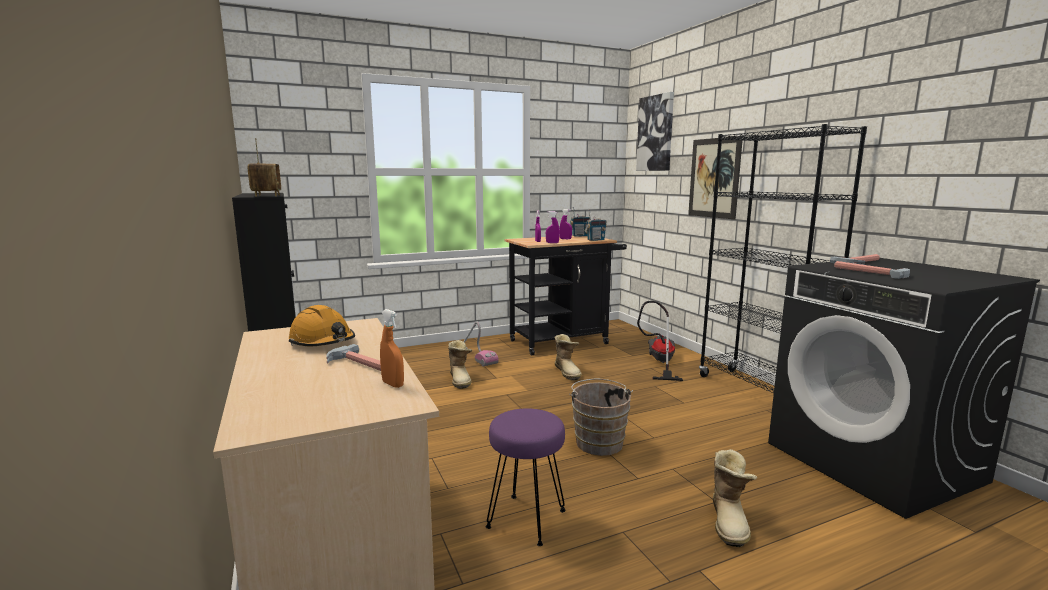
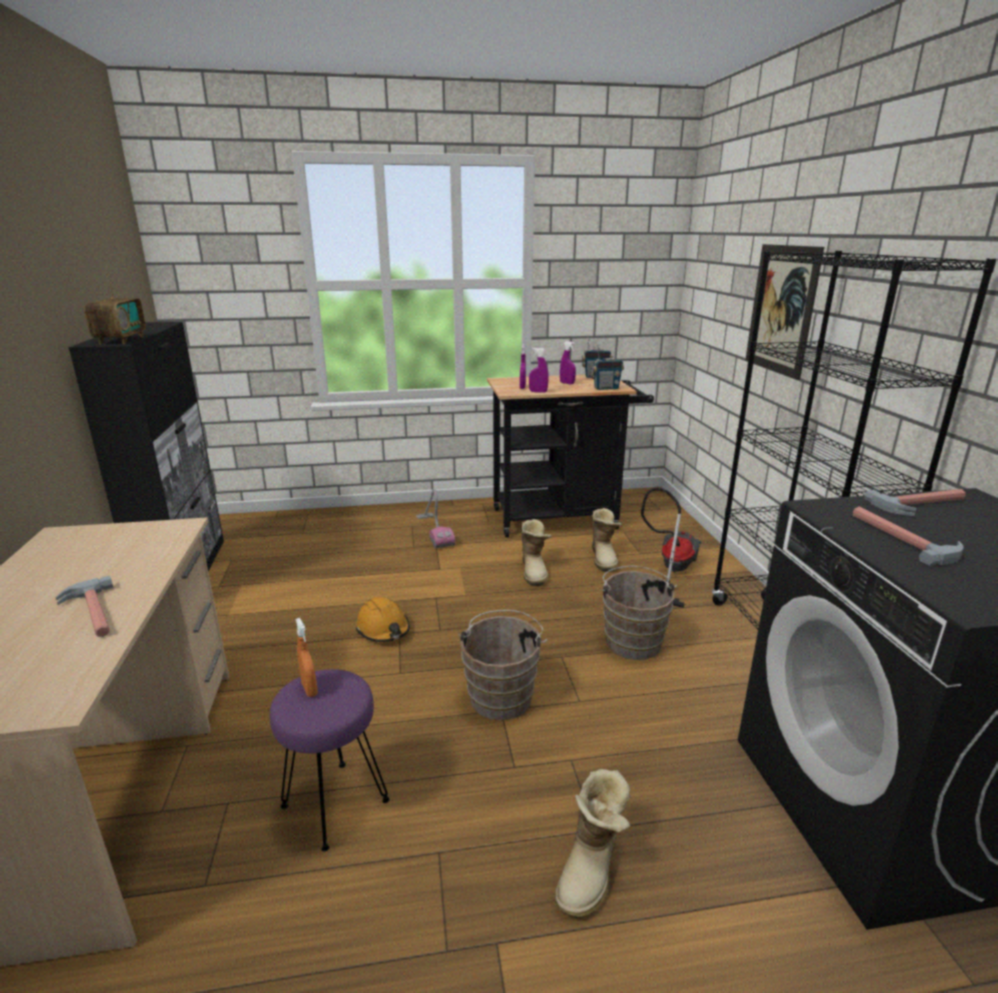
camera: 15 degrees right, 10 degrees up
(322, 342) = (99, 559): orange hard hat -> orange hard hat (383, 629)
(393, 384) = (84, 659): orange spray bottle -> orange spray bottle (309, 689)
(461, 380) = (395, 566): boot -> boot (604, 558)
(656, 133) = (721, 226): picture -> none
(663, 401) = (632, 640): none -> brown bucket

